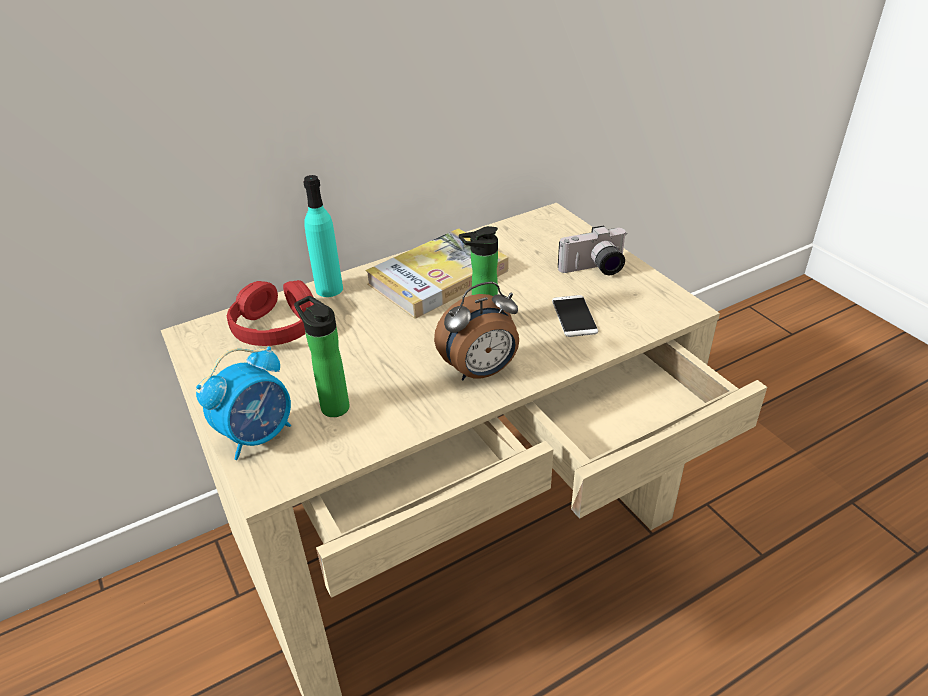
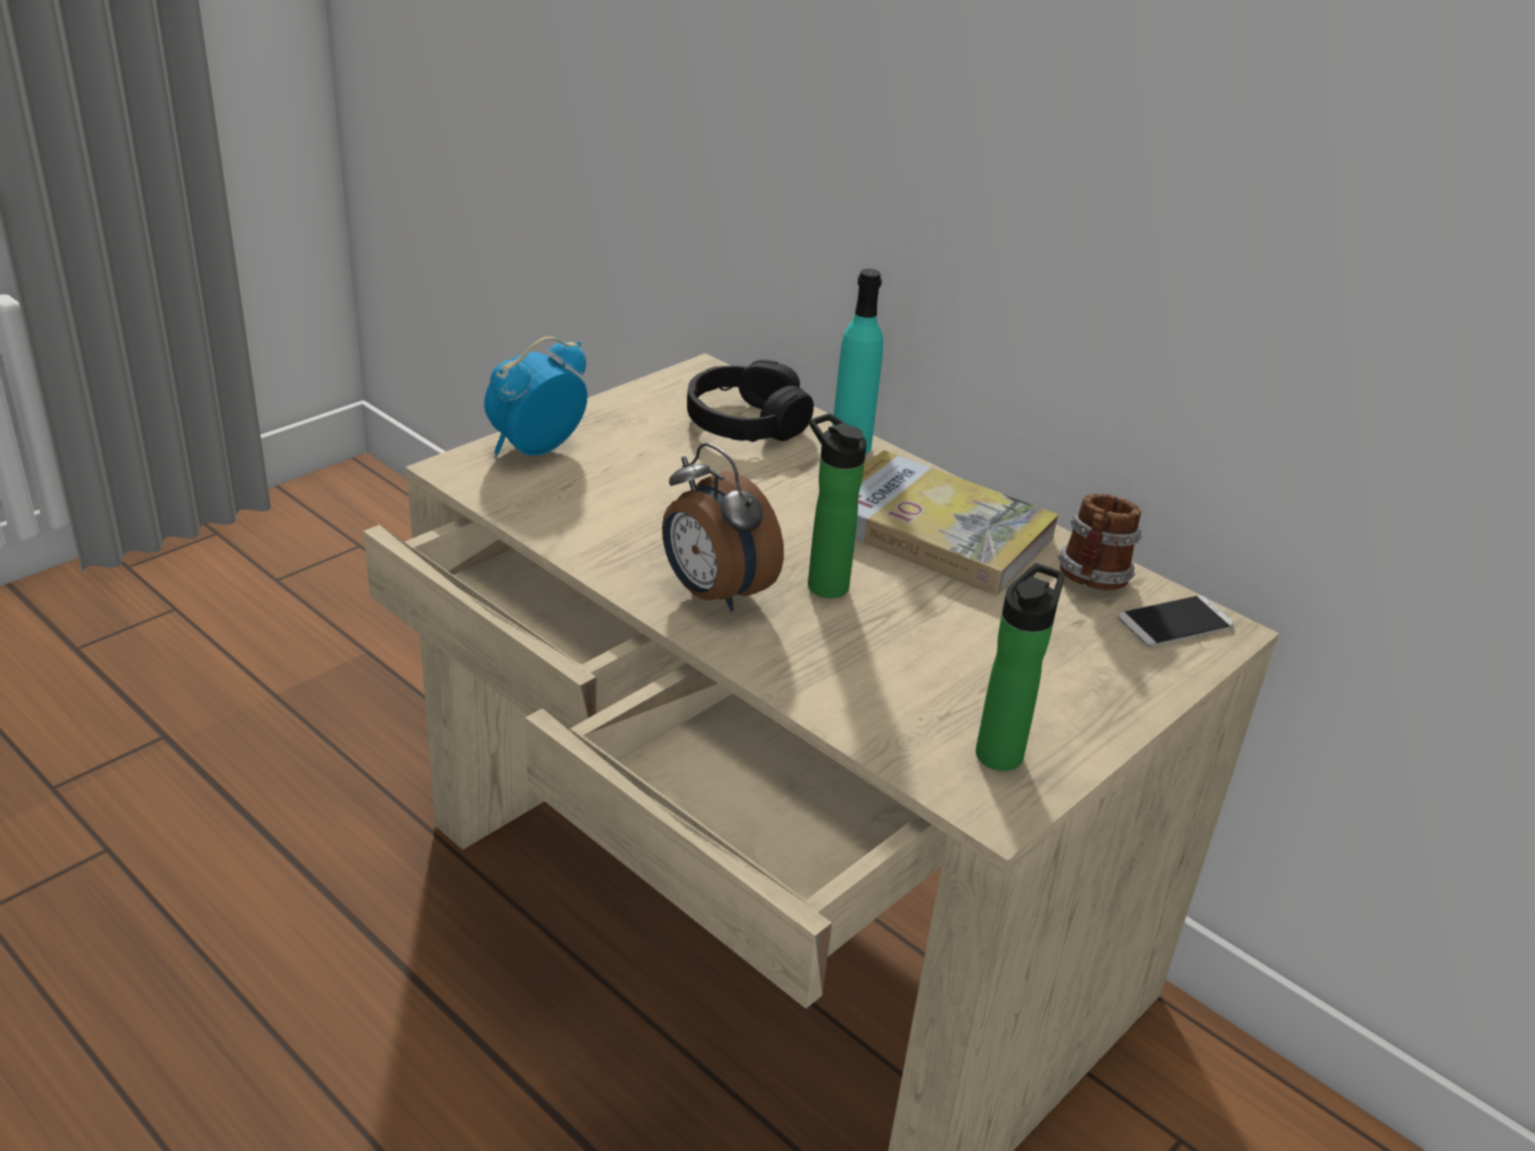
camera: 70 degrees right, 5 degrees down
(258, 435) = (535, 449): alarm clock -> alarm clock turned 105 degrees clockwise
(276, 326) = (746, 422): red headphones -> black headphones
(332, 405) = (602, 487): bottle -> bottle (1002, 751)
(502, 239) = (1092, 581): none -> mug
(574, 316) = (898, 675): phone -> phone (1175, 622)
(594, 269) = (1061, 691): camera -> none

